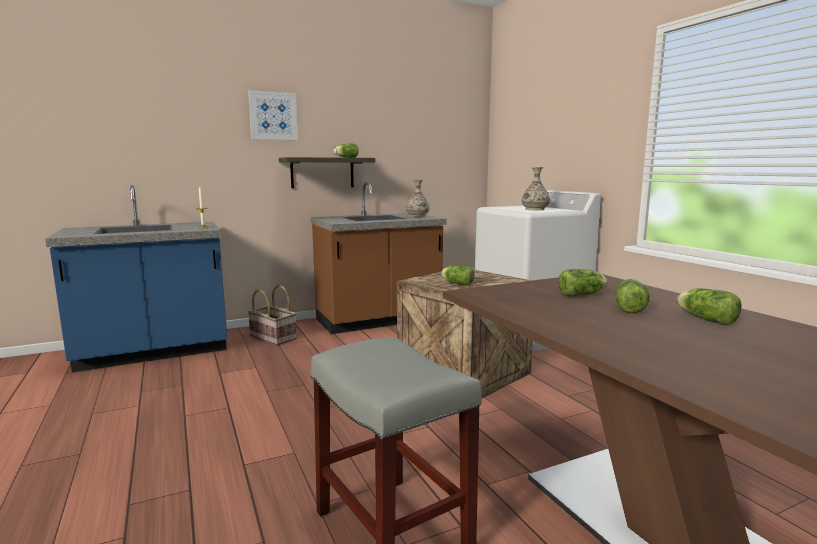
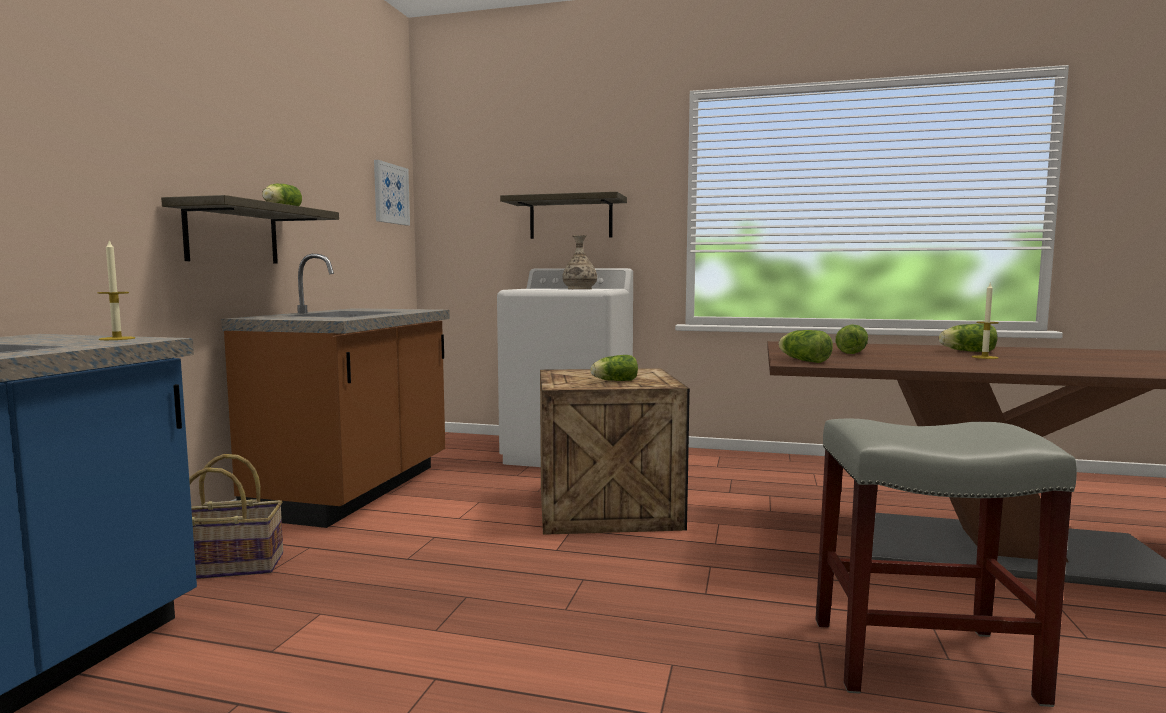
camera: 50 degrees left, 5 degrees down
(273, 116) = (149, 110): picture -> picture (390, 194)
(417, 216) = (392, 309): vase -> none
(567, 150) = (570, 218): none -> shelf
(629, 308) = (913, 353): lettuce -> lettuce (802, 360)
(667, 327) = (984, 357): none -> candle

